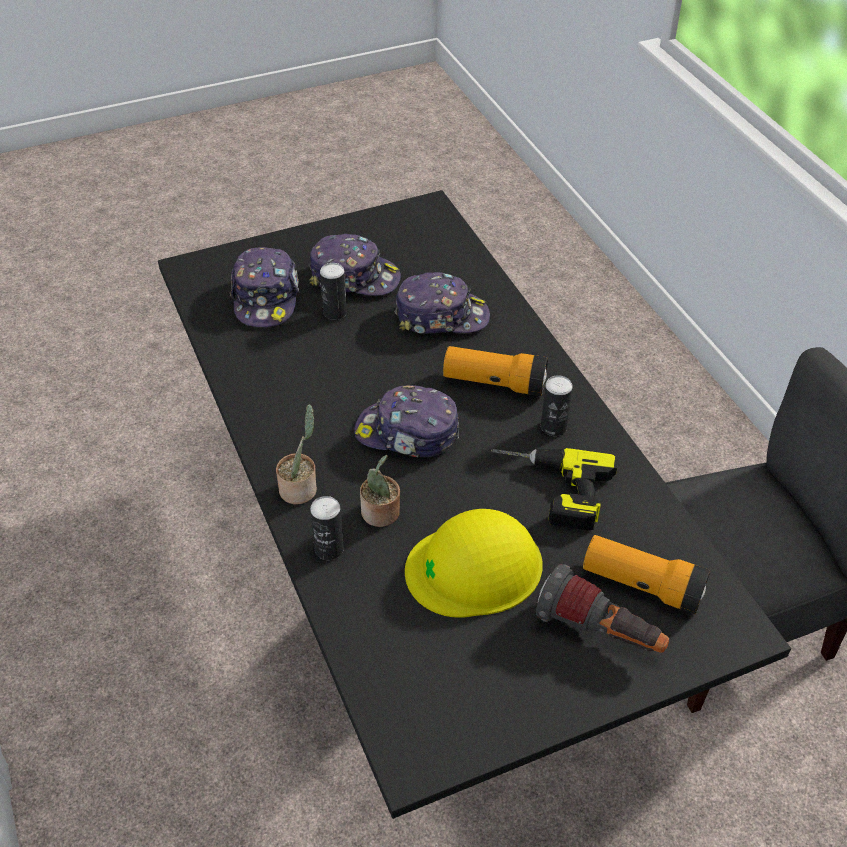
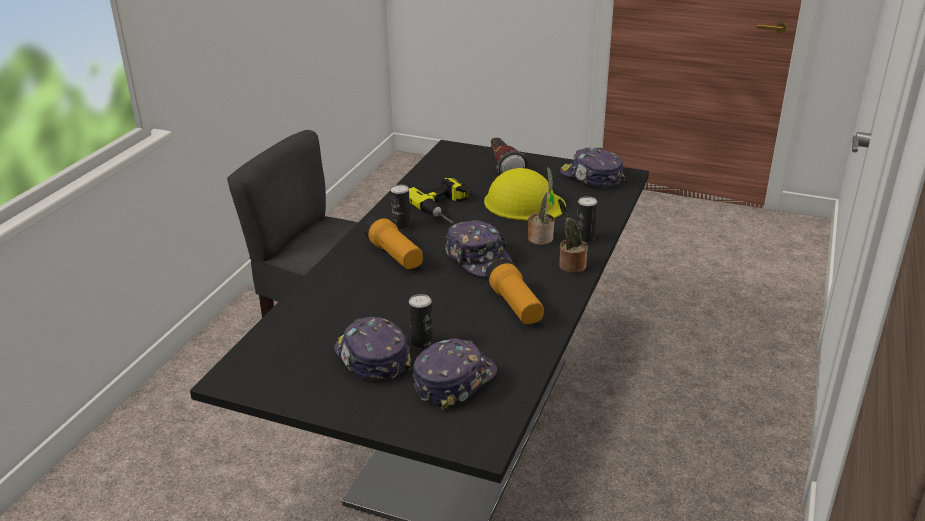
camera: 135 degrees left, 15 degrees down
(441, 316) = (361, 301): cap -> cap (591, 177)
(642, 585) = (463, 170): flashlight -> flashlight (515, 305)

